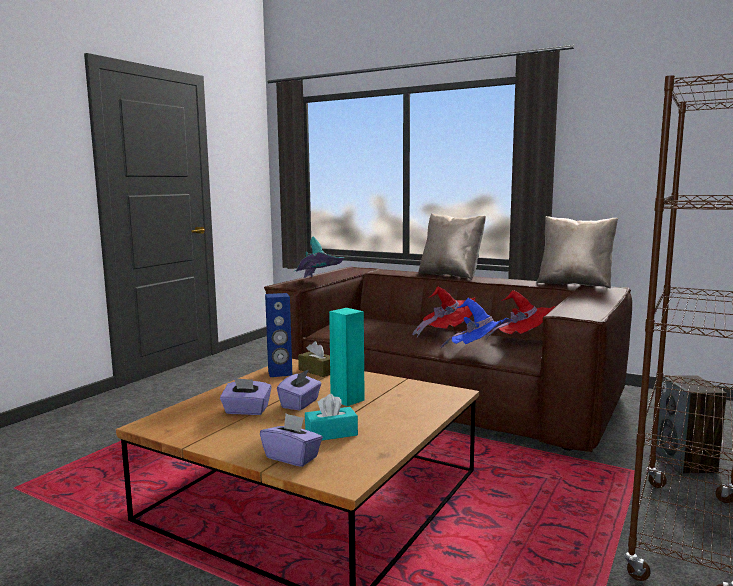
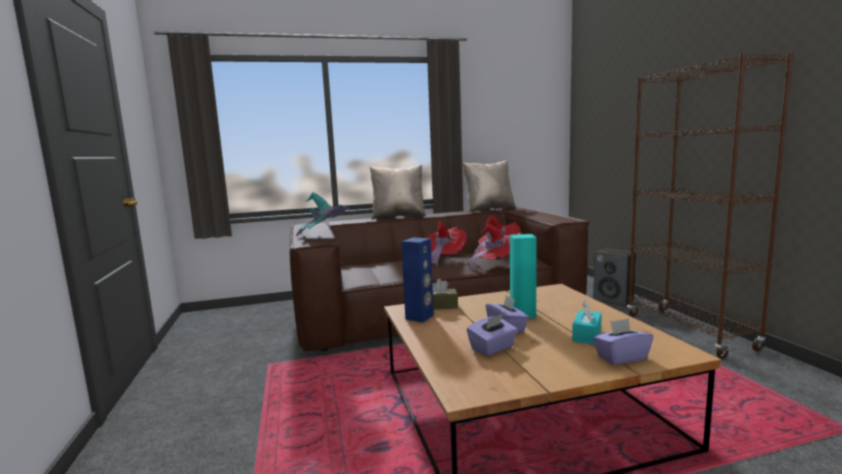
camera: 45 degrees left, 0 degrees up
(479, 351) = (497, 263): blue hat -> red hat

